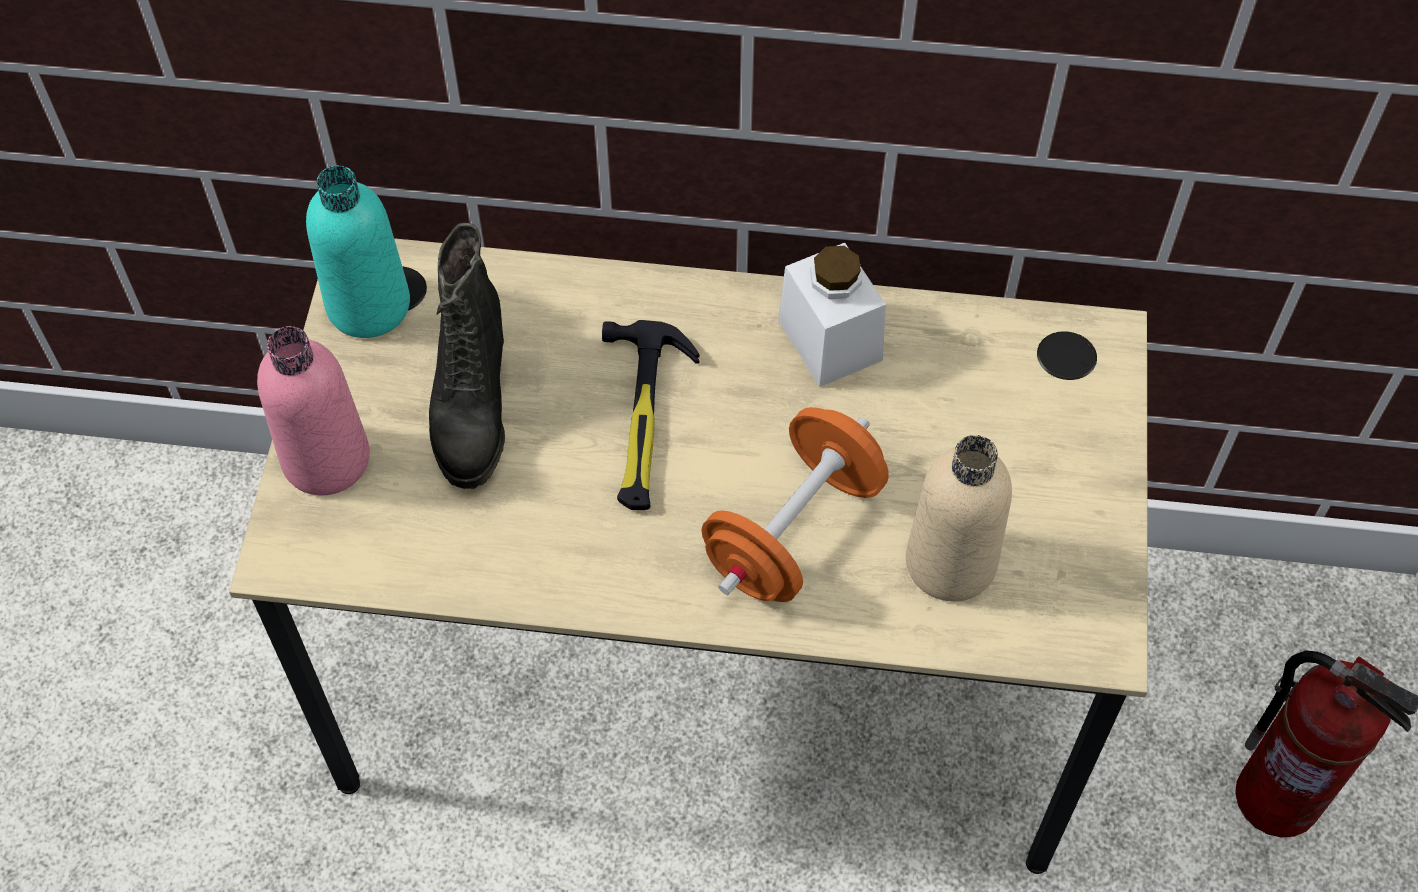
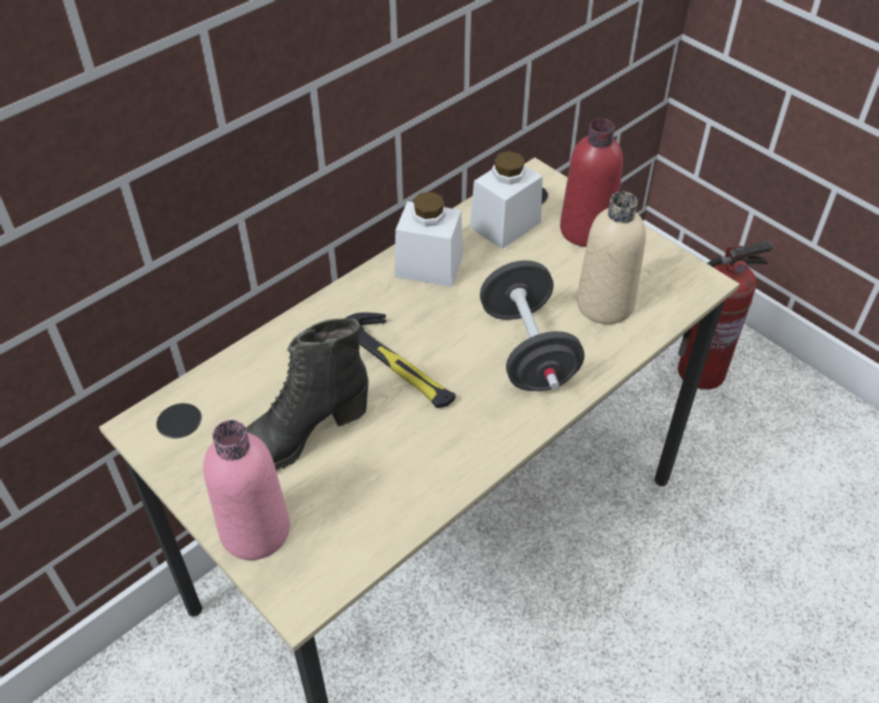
camera: 50 degrees left, 10 degrees down
(368, 305) = (173, 440): turquoise bottle -> none
(471, 407) = (300, 436): black boot -> black boot turned 105 degrees clockwise
(793, 531) = (527, 350): orange dumbbell -> black dumbbell
(981, 366) = (505, 224): none -> white jar
(1065, 458) = (586, 230): none -> red bottle

